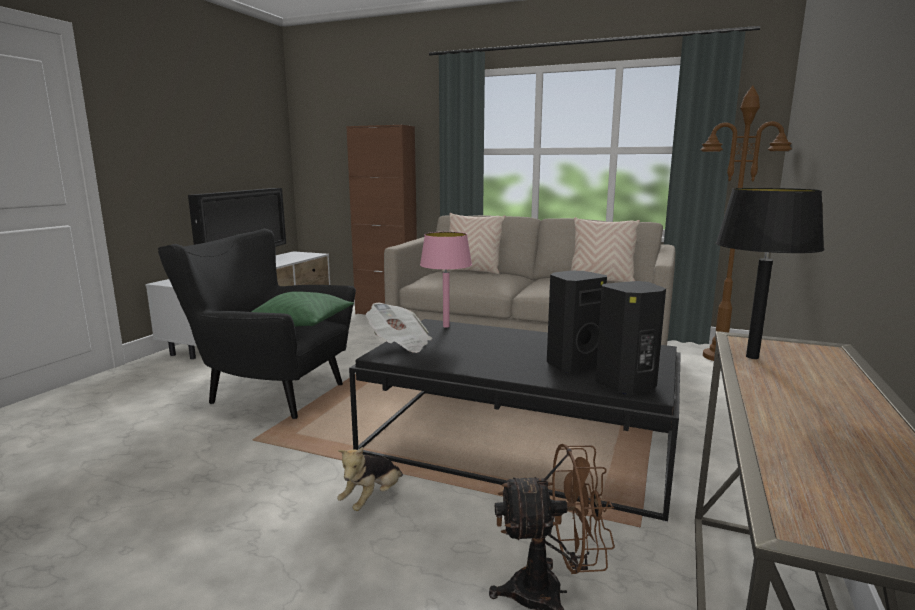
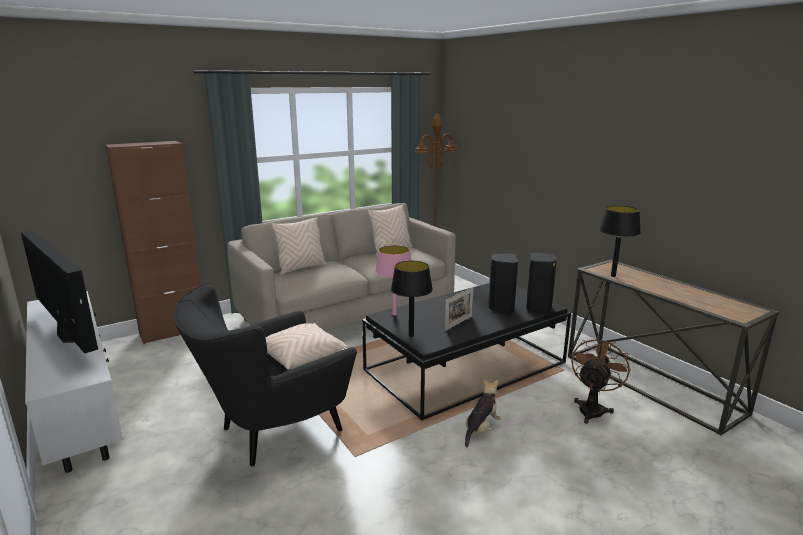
camera: 55 degrees left, 5 degrees up
(303, 324) = (302, 356): green pillow -> beige pillow
(372, 499) = (481, 429): plush toy -> plush toy turned 120 degrees counterclockwise
(400, 344) = (411, 335): newspaper -> black table lamp
(474, 355) = (458, 323): none -> picture frame

